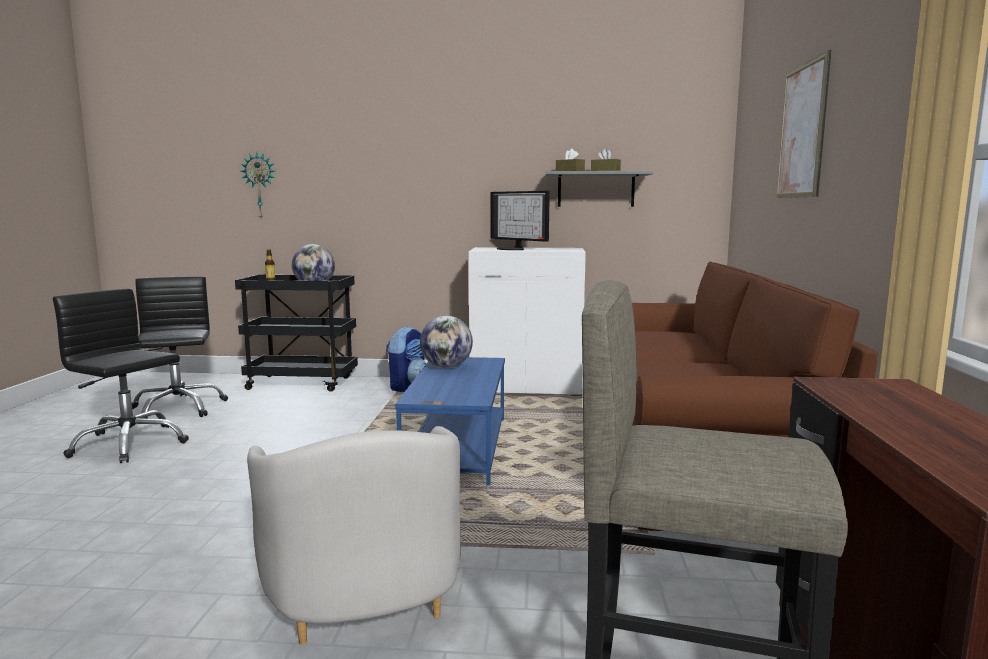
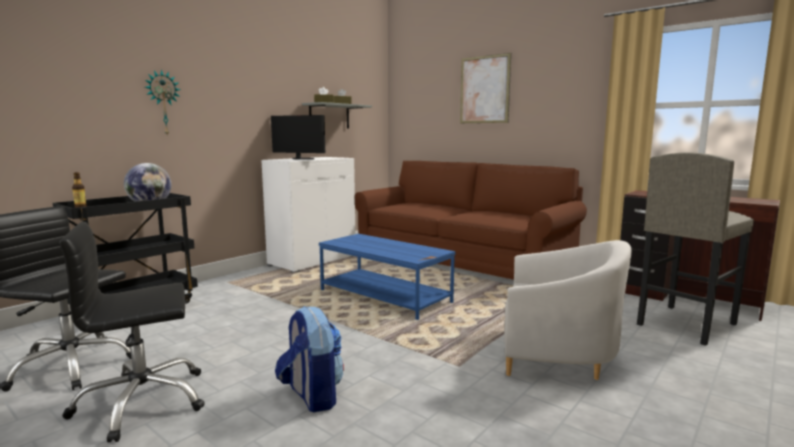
camera: 55 degrees left, 0 degrees up
(260, 186) = (41, 100): wall clock -> wall clock (163, 103)
(407, 386) = (236, 282): backpack -> backpack (311, 396)
(446, 367) = (355, 244): globe -> none
(513, 249) = (301, 159): monitor -> monitor turned 150 degrees counterclockwise

